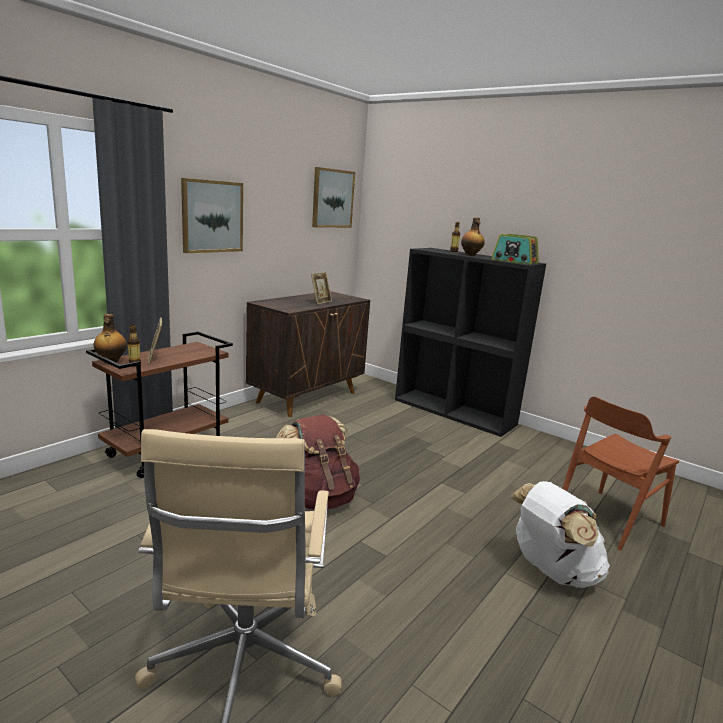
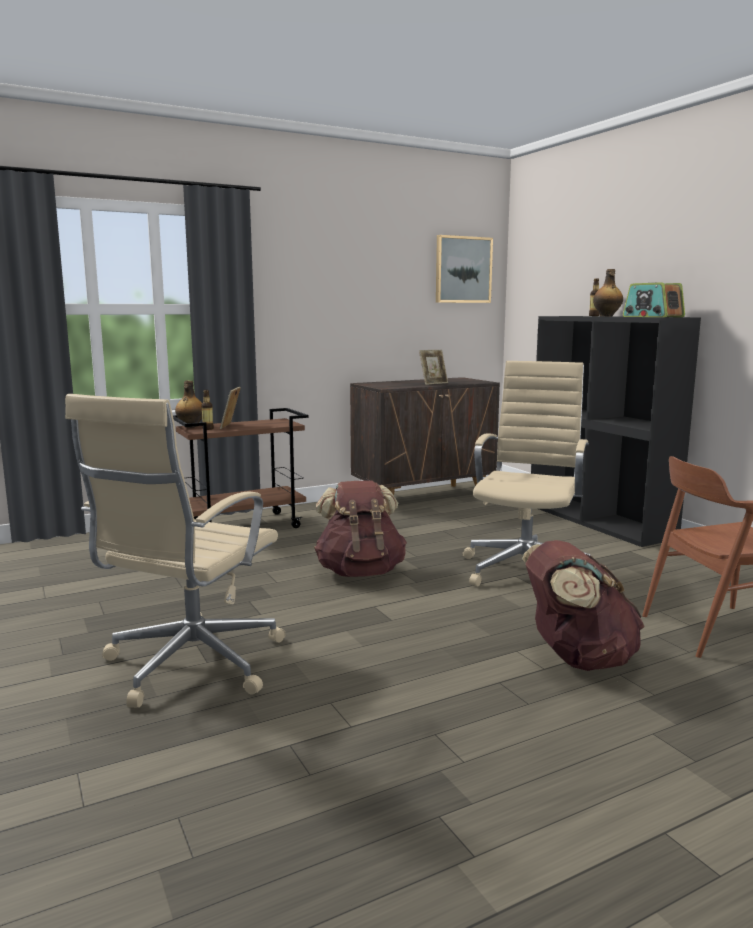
camera: 25 degrees right, 5 degrees down
(212, 216) = (309, 291): picture -> none
(444, 474) = (526, 570): none -> beige office chair
(551, 571) = (577, 659): white backpack -> brown backpack

